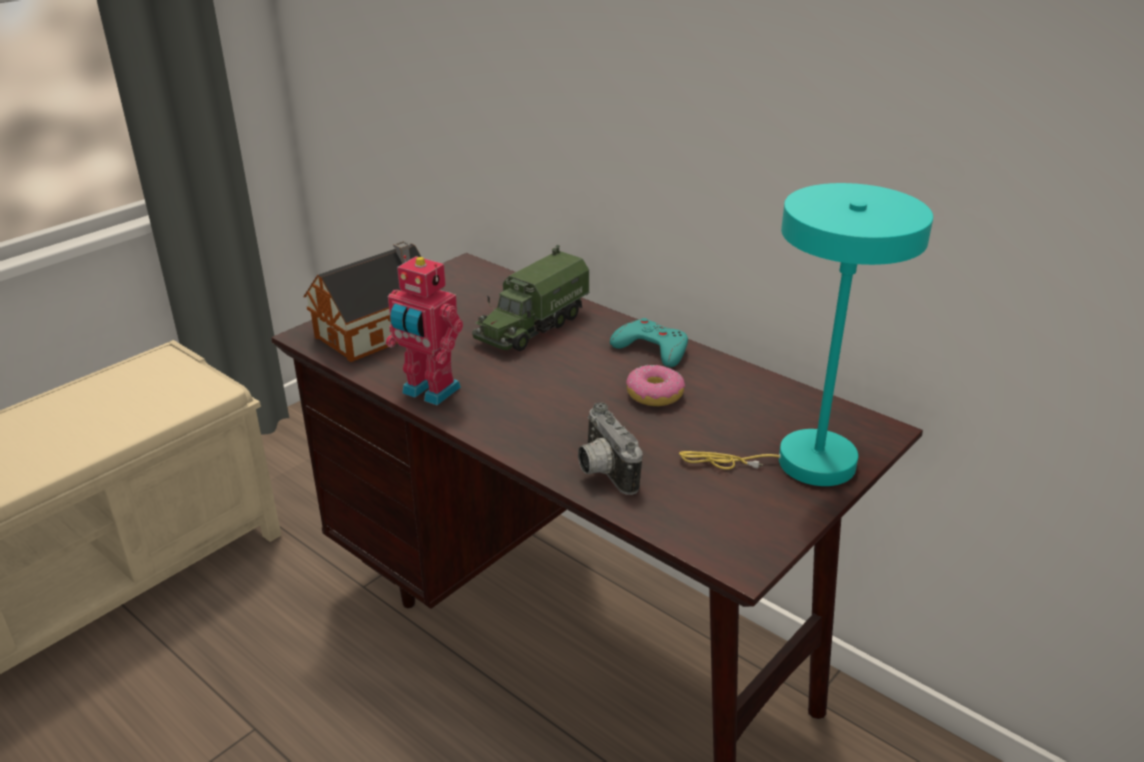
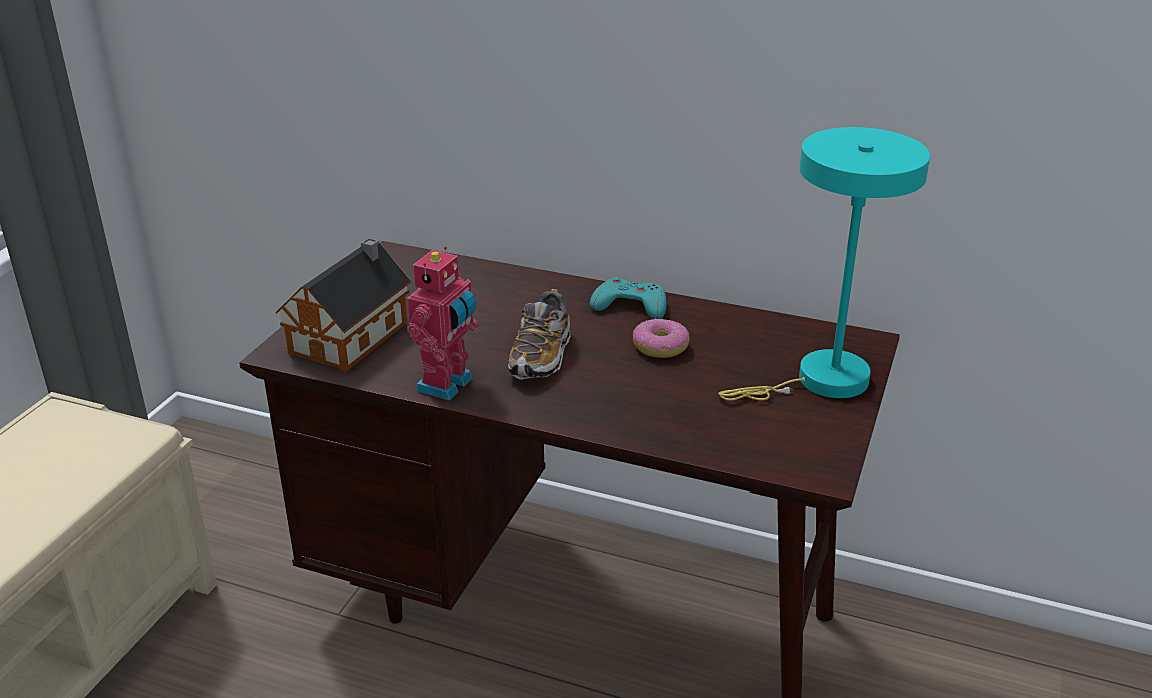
camera: 20 degrees left, 0 degrees up
(429, 392) = (447, 385): toy robot -> toy robot turned 75 degrees counterclockwise
(531, 326) = (503, 304): toy truck -> none
(533, 382) = (541, 356): none -> shoe
(602, 471) = (660, 424): camera -> none

